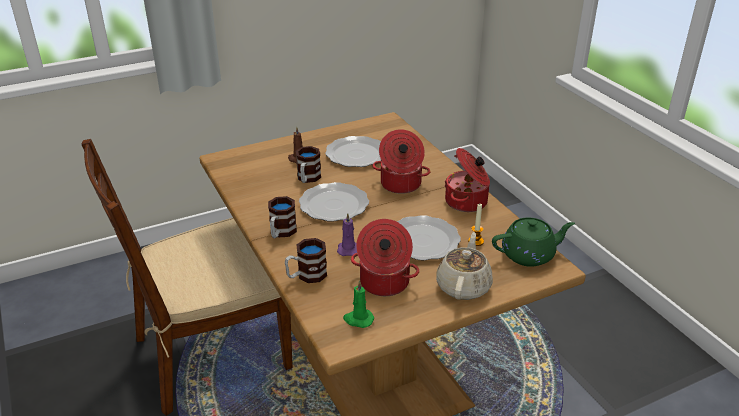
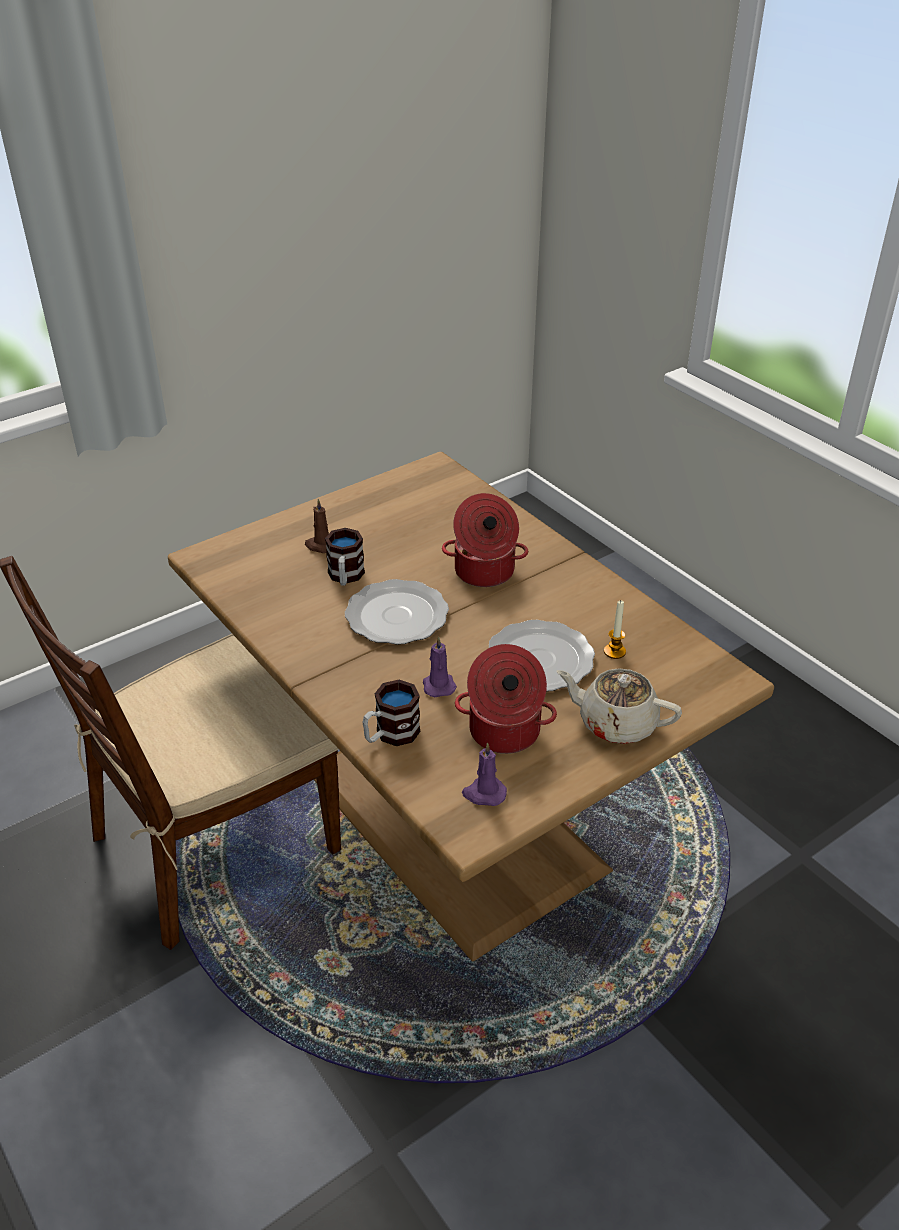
camera: 10 degrees left, 5 degrees up
(281, 233) = (332, 670): mug -> none
(357, 154) = (407, 528): plate -> none
(358, 319) = (484, 793): green candle -> purple candle
(463, 286) = (616, 723): beige teapot -> beige teapot turned 75 degrees counterclockwise
(467, 202) = (586, 590): cooking pot -> none
(529, 255) = (692, 664): green teapot -> none

